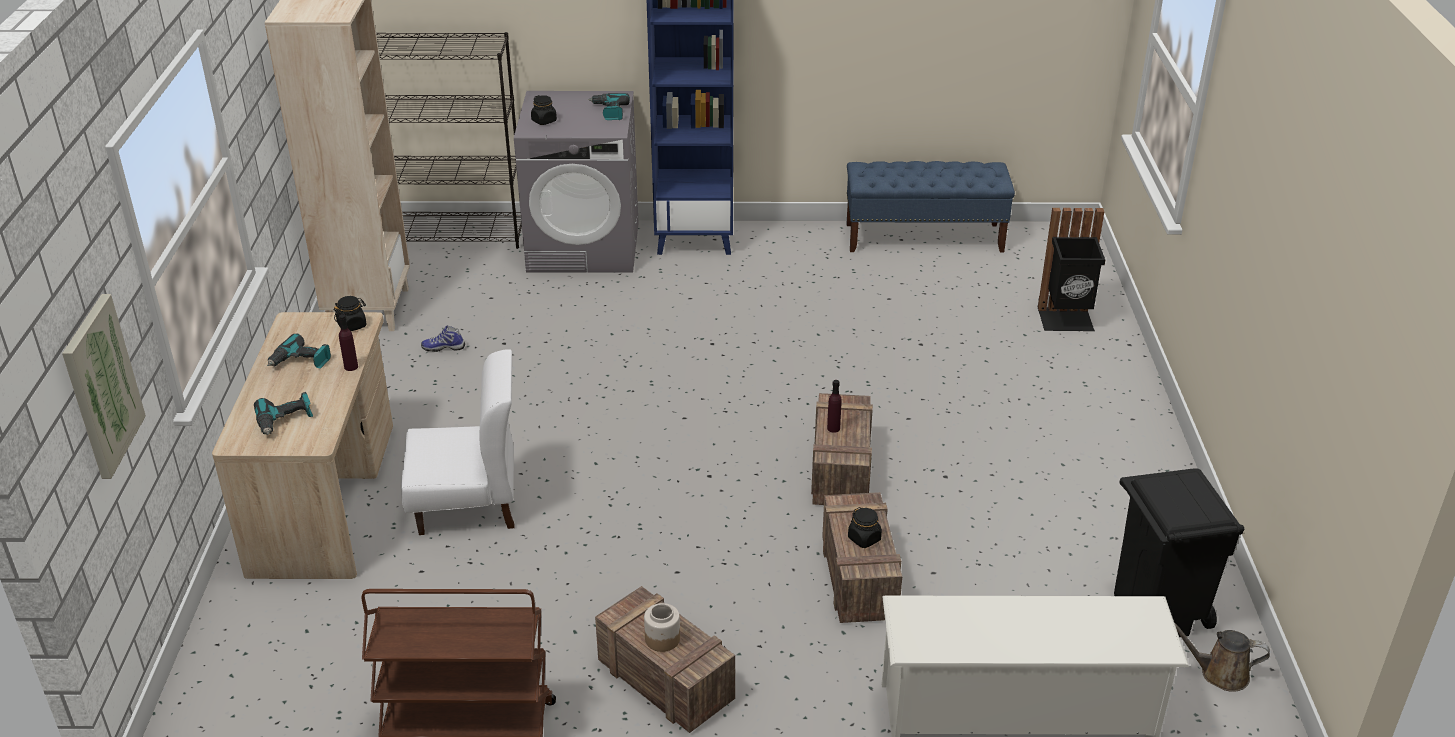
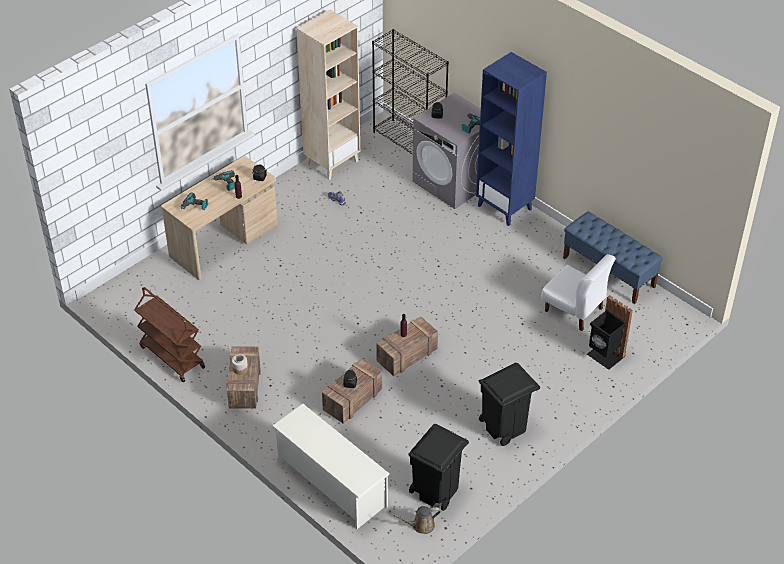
camera: 45 degrees right, 10 degrees up
(101, 386) = (108, 168): picture -> none
(468, 505) = (264, 276): white chair -> white chair (574, 310)
(1097, 470) = (504, 426): none -> black trash can
(1219, 673) = (421, 526): brown watering can -> brown watering can turned 75 degrees counterclockwise

